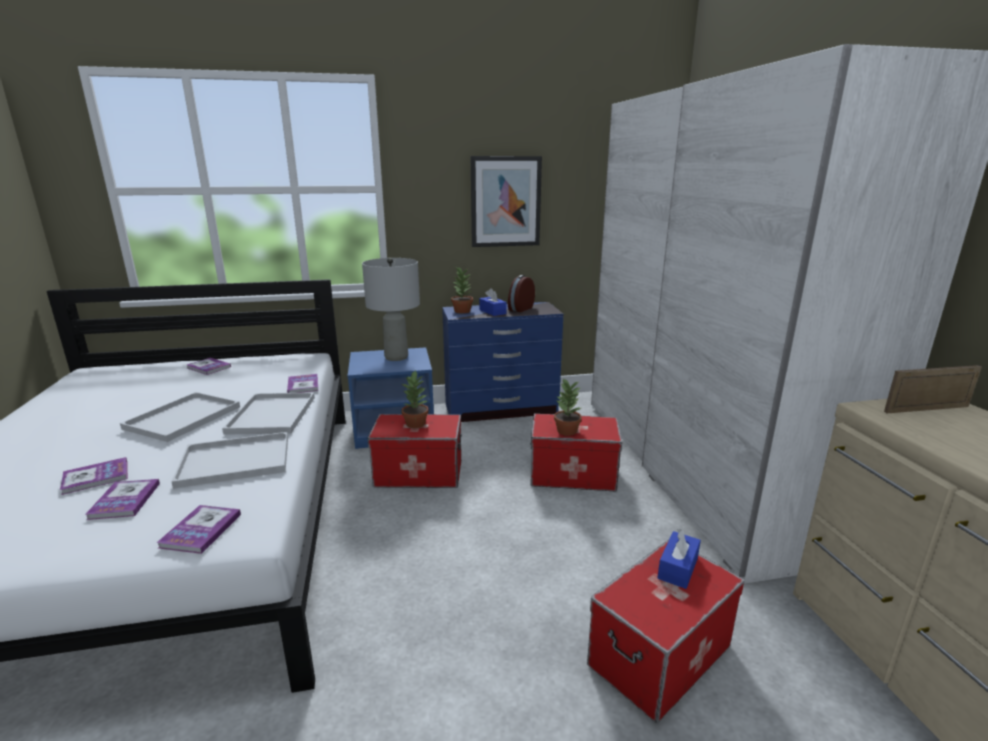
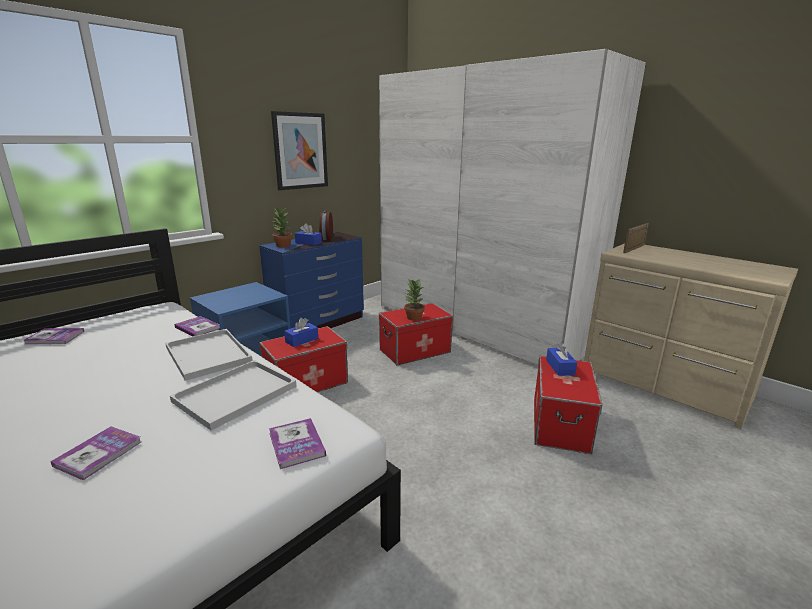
camera: 35 degrees left, 0 degrees up
(125, 500) = (174, 456): book -> none
(182, 418) = (113, 382): white tray -> none
(396, 357) = (241, 293): grey table lamp -> none
(416, 423) = (302, 340): potted plant -> blue tissue box

